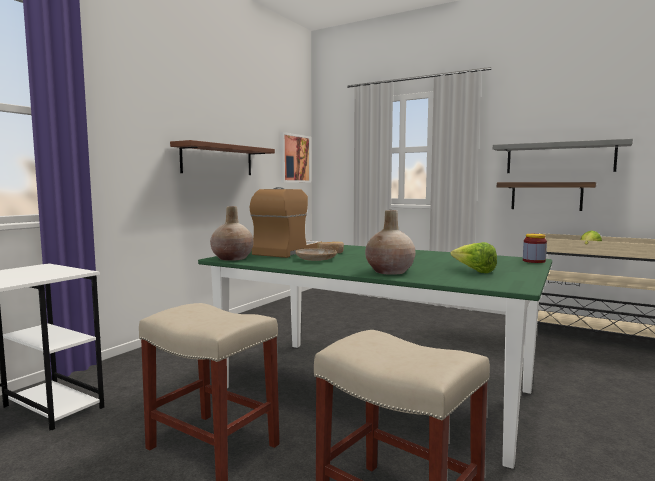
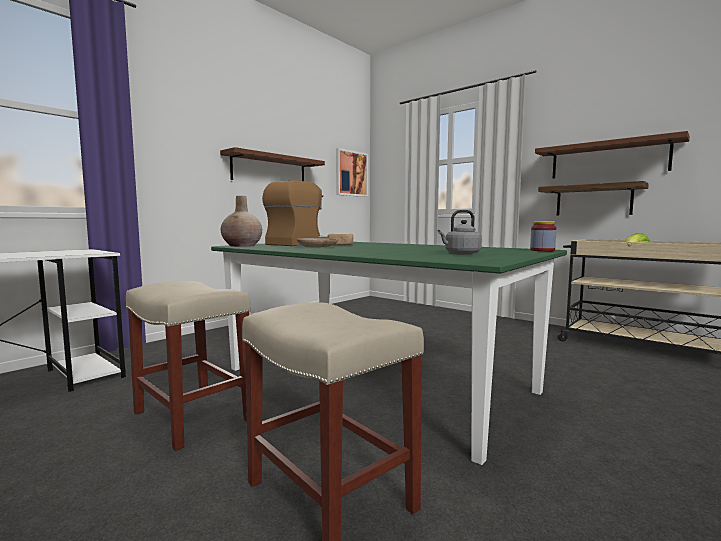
camera: 10 degrees right, 0 degrees up
(390, 271) = (371, 252): beige vase -> none
(474, 271) = (460, 254): lettuce -> grey kettle
(559, 158) = (608, 159): grey shelf -> brown shelf

